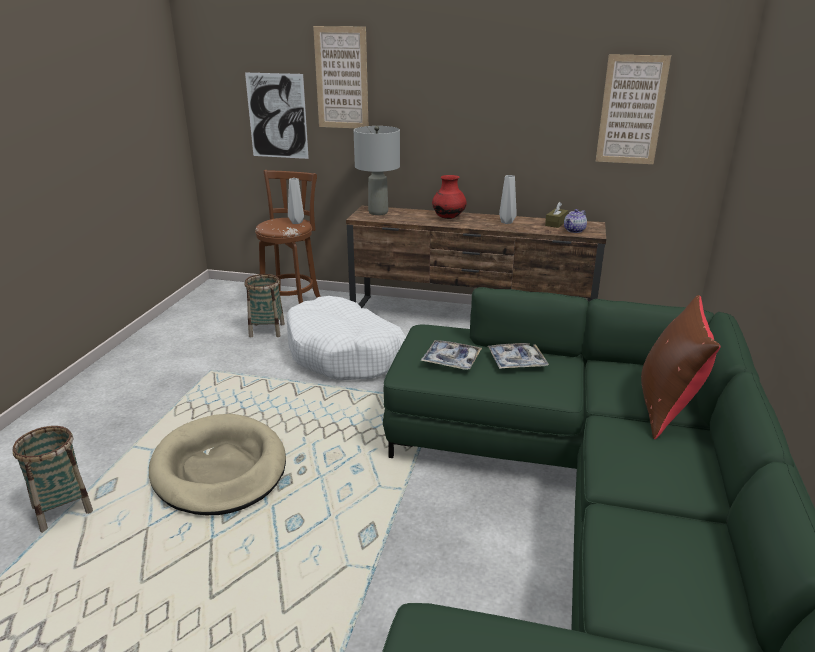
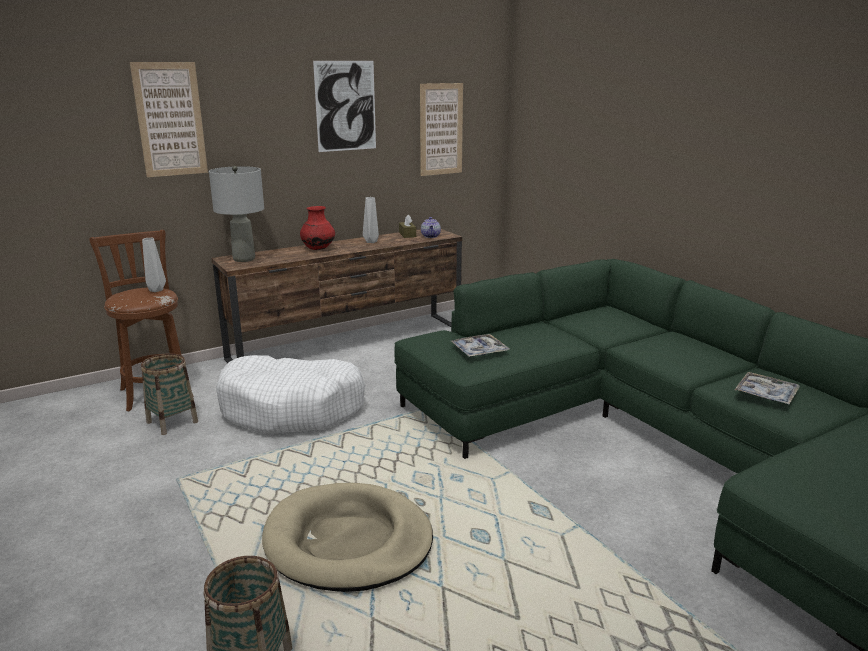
camera: 45 degrees left, 5 degrees down
(277, 116) = (87, 171): picture -> picture (345, 106)
(516, 361) = (518, 335): tray -> tray (766, 394)
(667, 407) = (638, 327): brown pillow -> none

